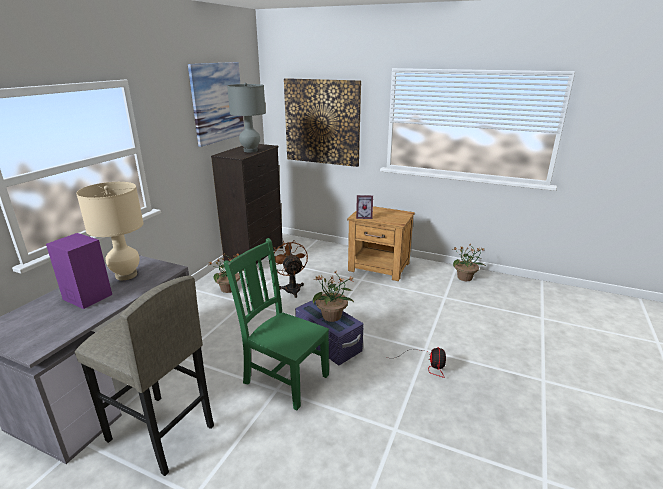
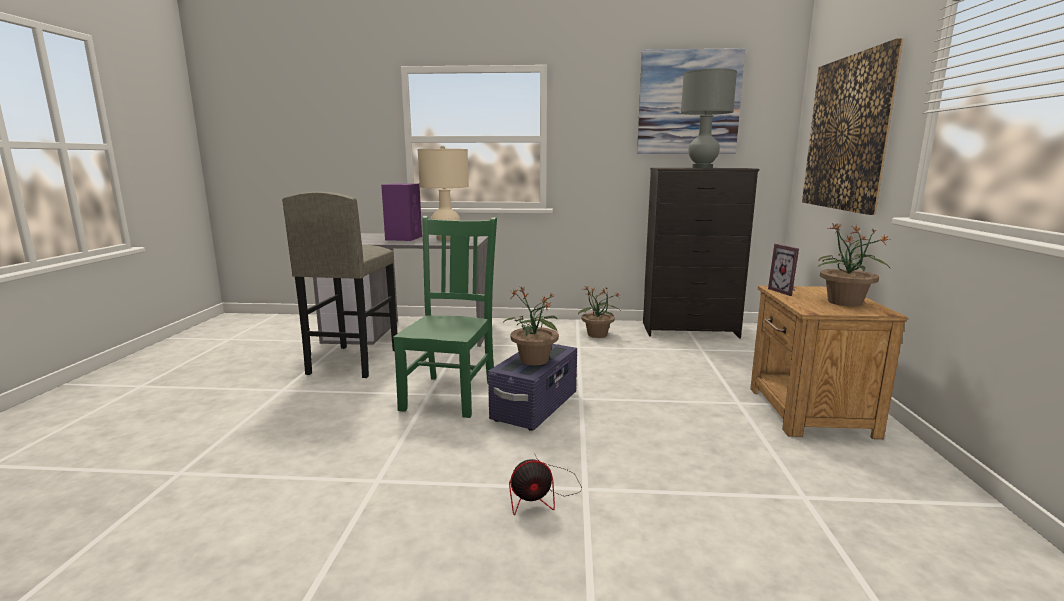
camera: 70 degrees right, 10 degrees down
(291, 288) = (643, 362): brown fan -> none
(465, 278) = (951, 523): potted plant -> potted plant (844, 302)

